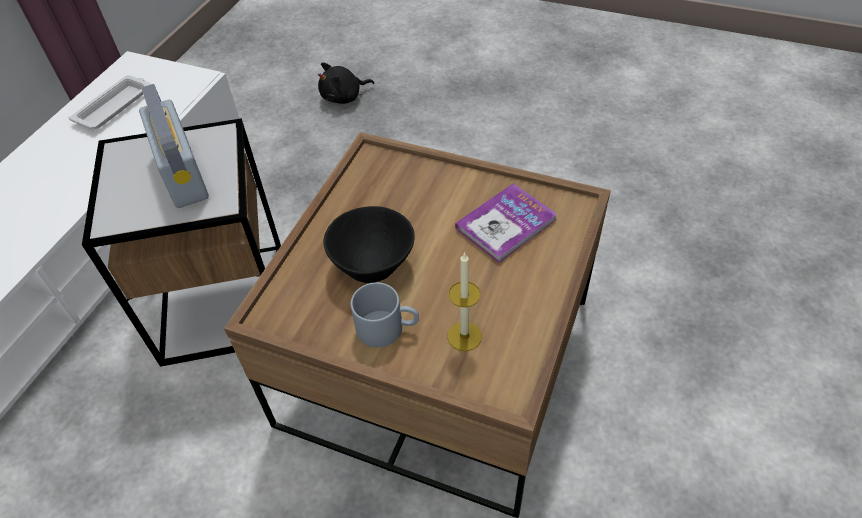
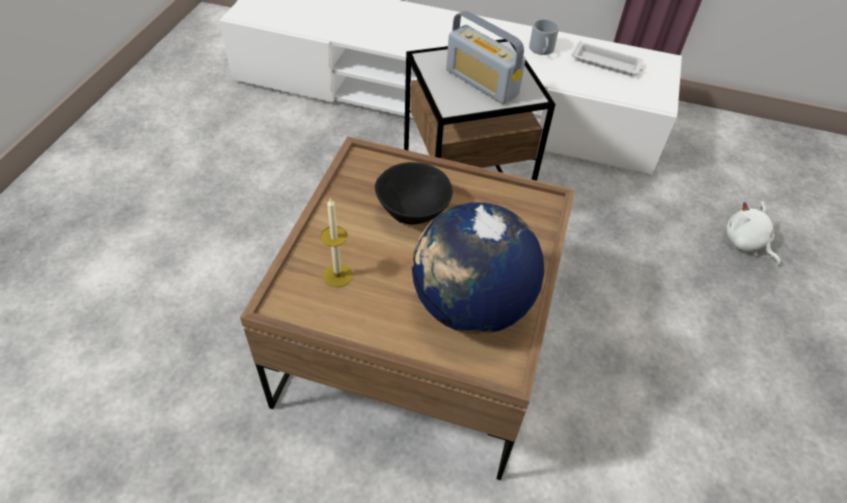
camera: 80 degrees right, 0 degrees up
(182, 173) = (482, 82): radio -> radio turned 75 degrees clockwise
(344, 97) = (746, 243): black plush toy -> white plush toy
(388, 327) = (348, 226): grey mug -> grey mug (542, 50)
(506, 224) = (470, 306): book -> globe

